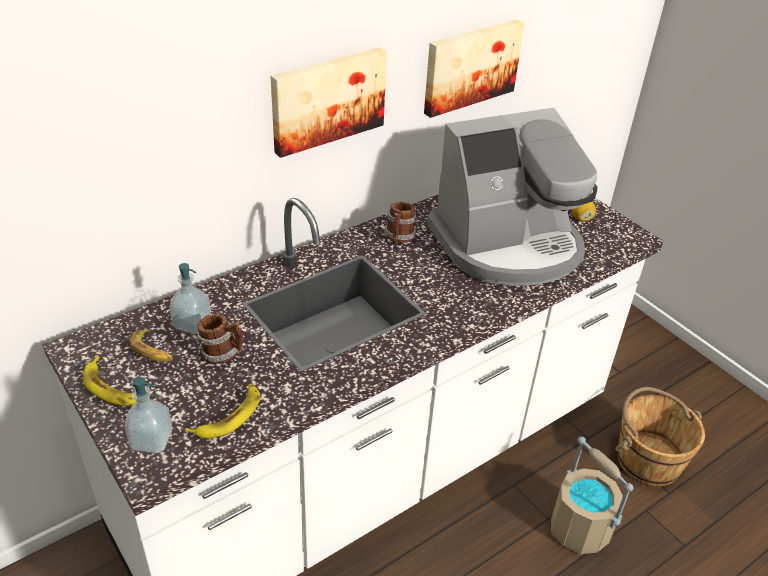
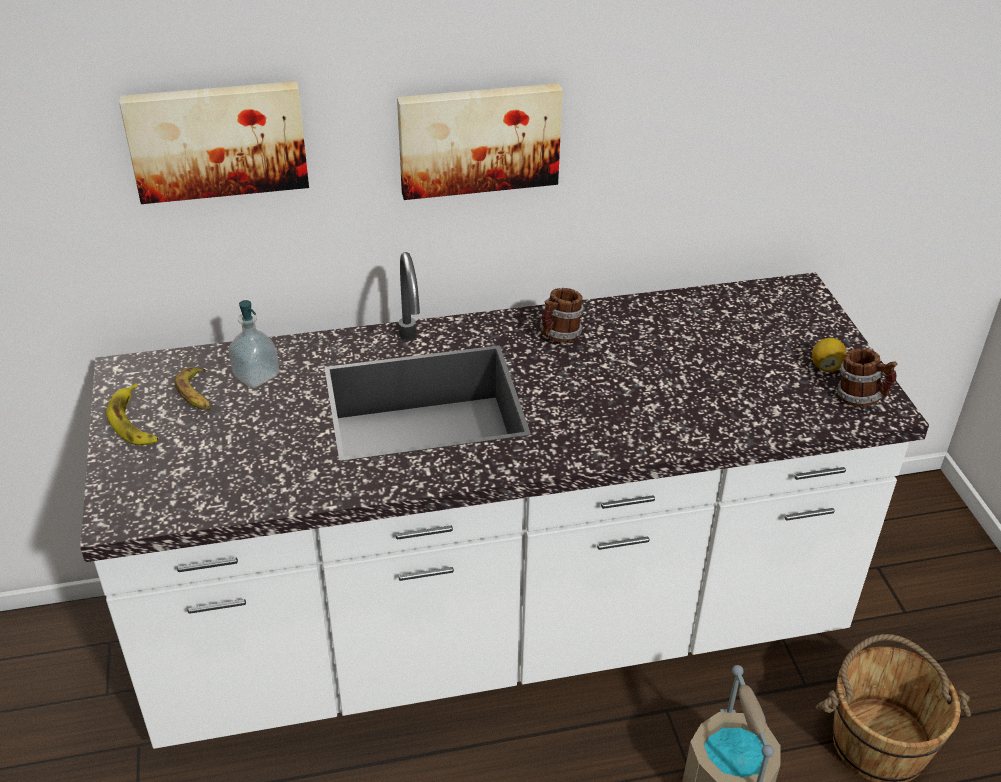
camera: 25 degrees right, 0 degrees up
(151, 440) = (138, 488): soap dispenser -> none
(223, 354) = (267, 418): mug -> mug (860, 398)
(229, 416) = (231, 486): banana -> none
(470, 66) = (706, 127): picture -> picture (217, 139)
(508, 245) = (696, 378): coffee machine -> none

